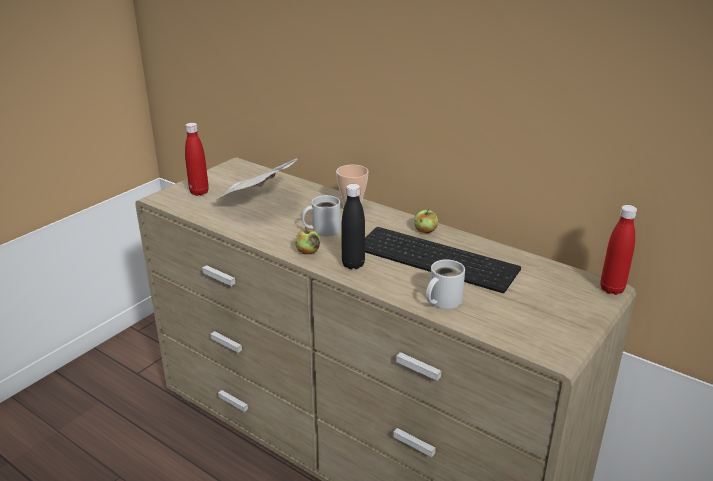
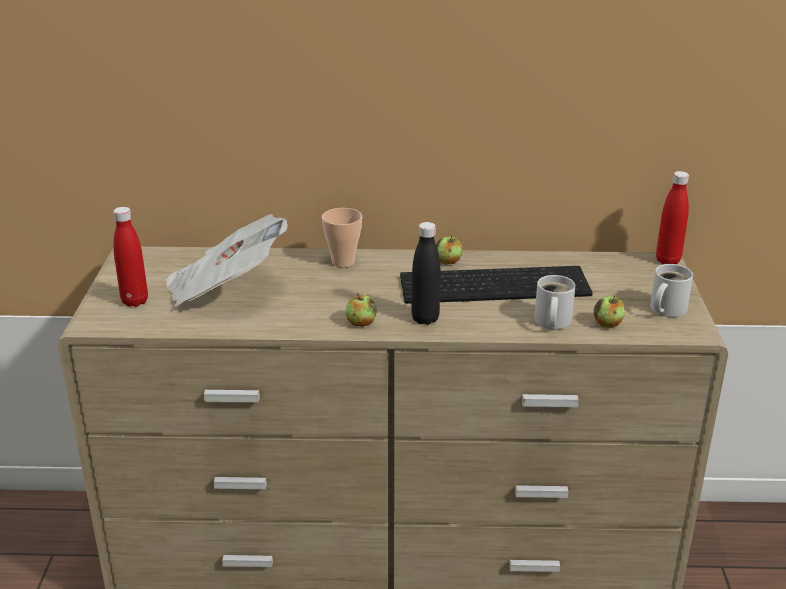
camera: 35 degrees left, 0 degrees up
(323, 229) = (344, 295): white mug -> white mug (665, 309)
(486, 319) = (607, 324): none -> apple

